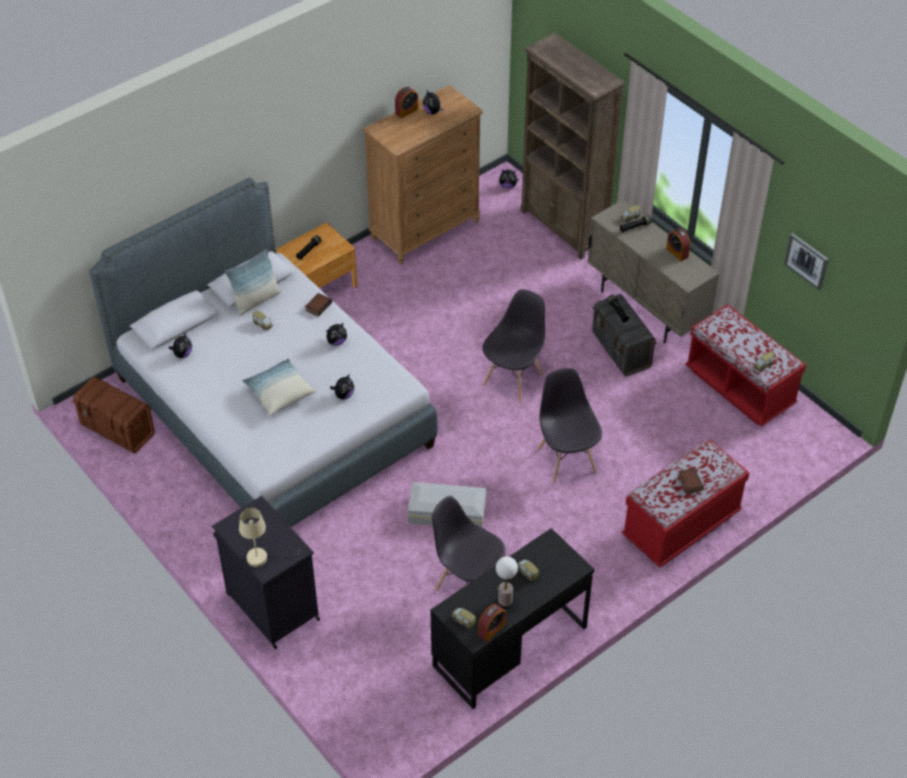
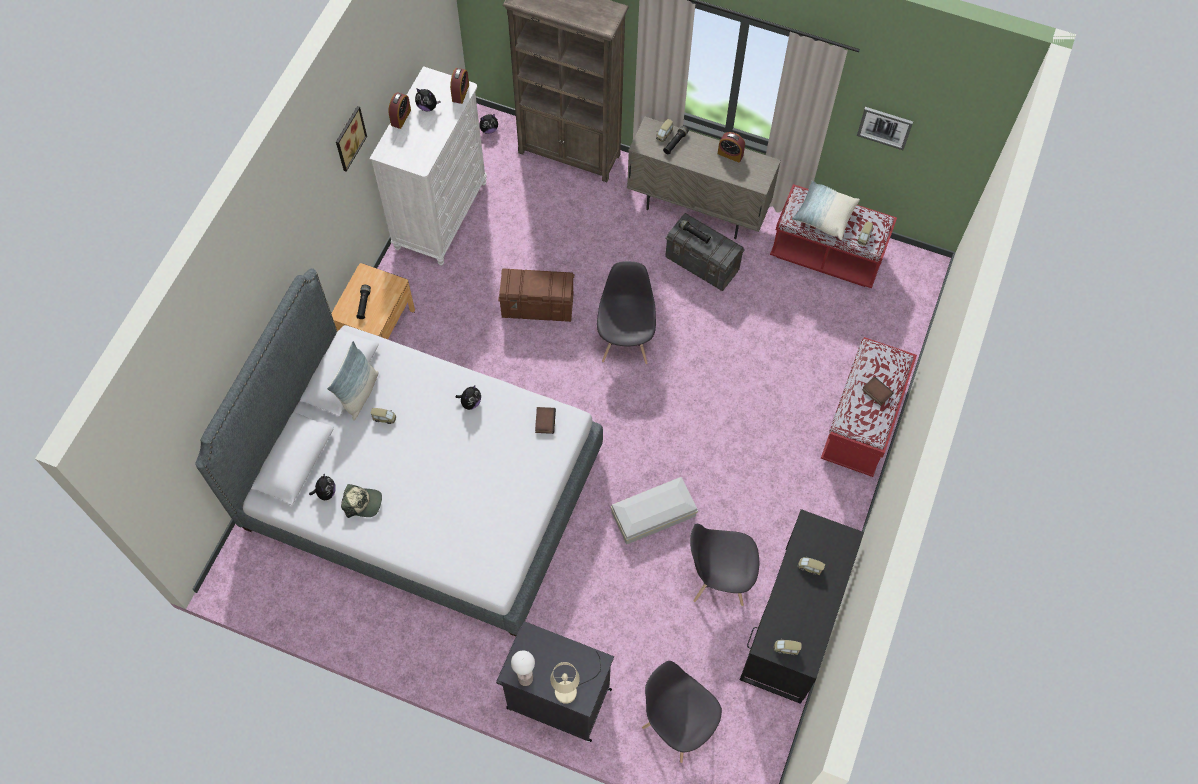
camera: 30 degrees left, 15 degrees up
(118, 430) = (281, 587): brown storage box -> brown storage box (538, 307)
(204, 373) = (362, 503): none -> cap
(279, 393) = (453, 489): pillow -> pillow (824, 215)
(318, 306) = (425, 370): book -> book (544, 421)
(343, 395) = (516, 459): plush toy -> none
(345, 96) = (348, 138): none -> picture
(425, 230) = (441, 215): brown dresser -> white dresser
(491, 629) = (816, 644): alarm clock -> alarm clock (460, 93)
(505, 600) = (808, 607): table lamp -> table lamp (525, 678)
(566, 459) = (724, 405): grey chair -> grey chair (677, 725)

